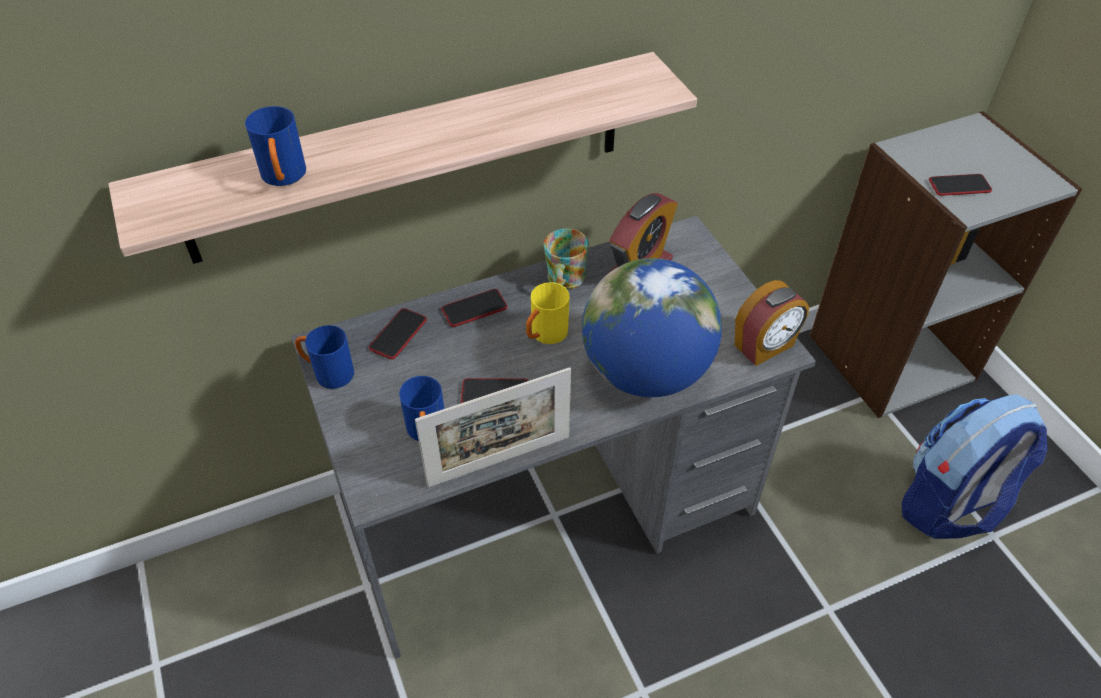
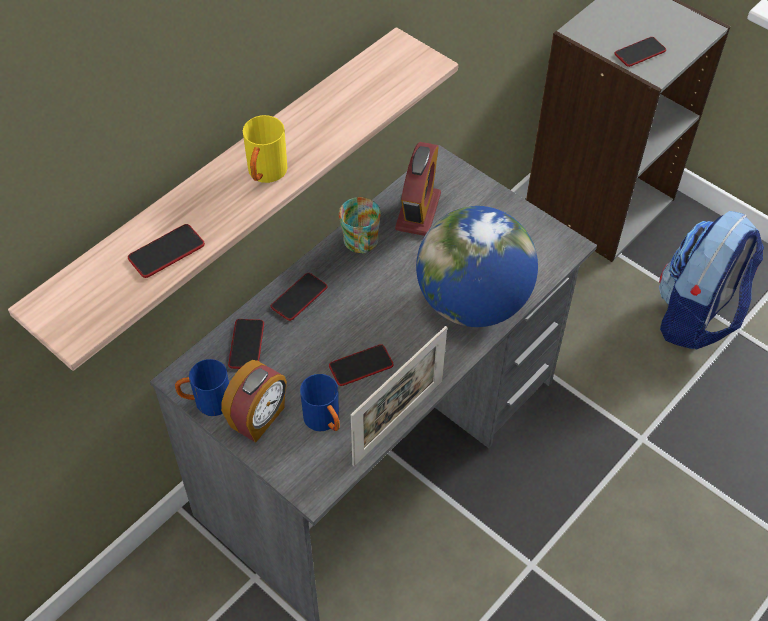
camera: 25 degrees left, 5 degrees up
(284, 179) = (166, 252): blue mug -> phone
(545, 336) = (373, 300): yellow mug -> yellow mug (265, 175)
(764, 346) = (553, 246): alarm clock -> alarm clock (258, 418)

